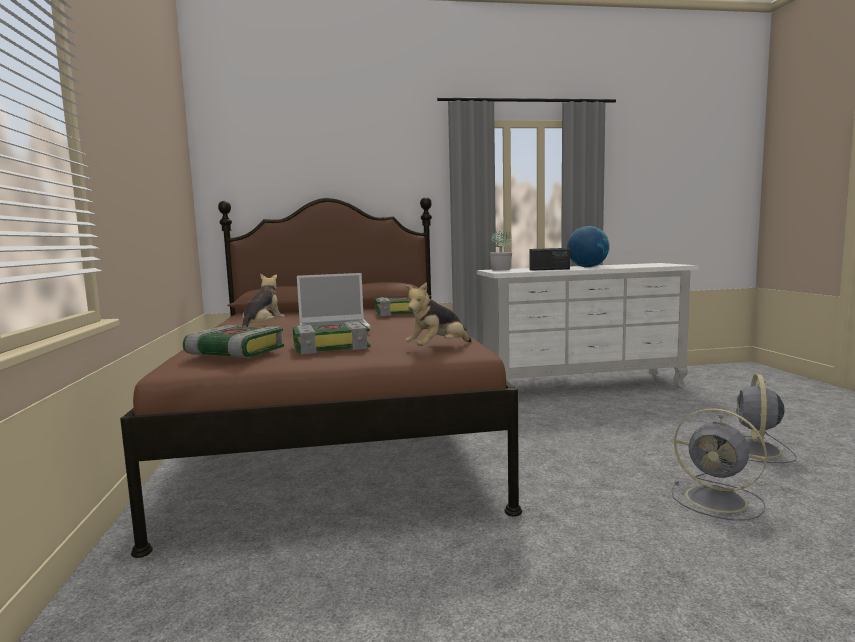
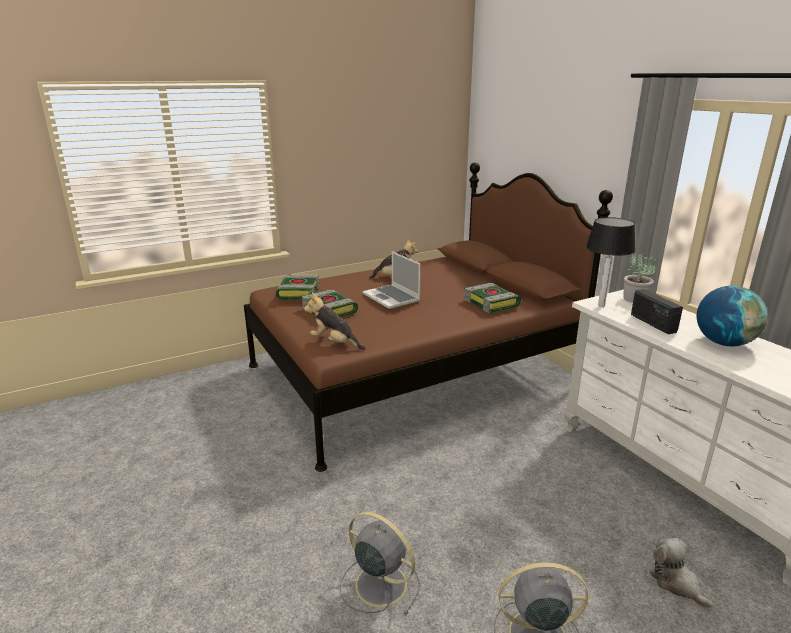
camera: 70 degrees right, 15 degrees up
(507, 271) = (601, 305): none -> table lamp
(686, 406) = (676, 583): none -> plush toy
(718, 500) = (379, 583): grey fan -> grey fan turned 105 degrees clockwise

